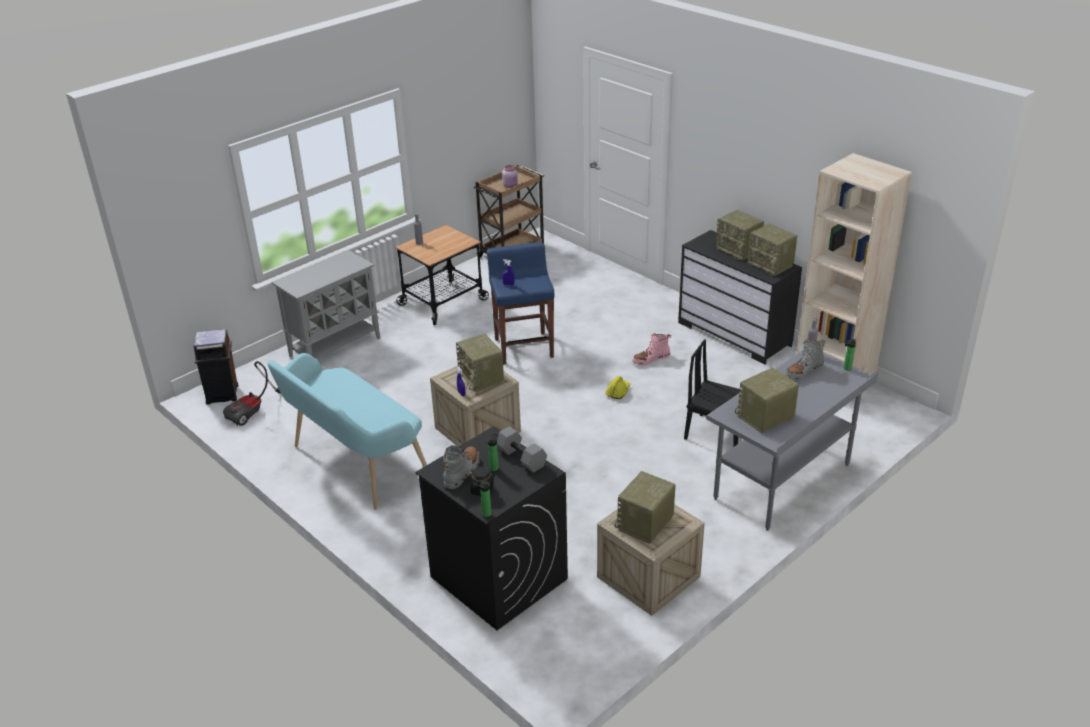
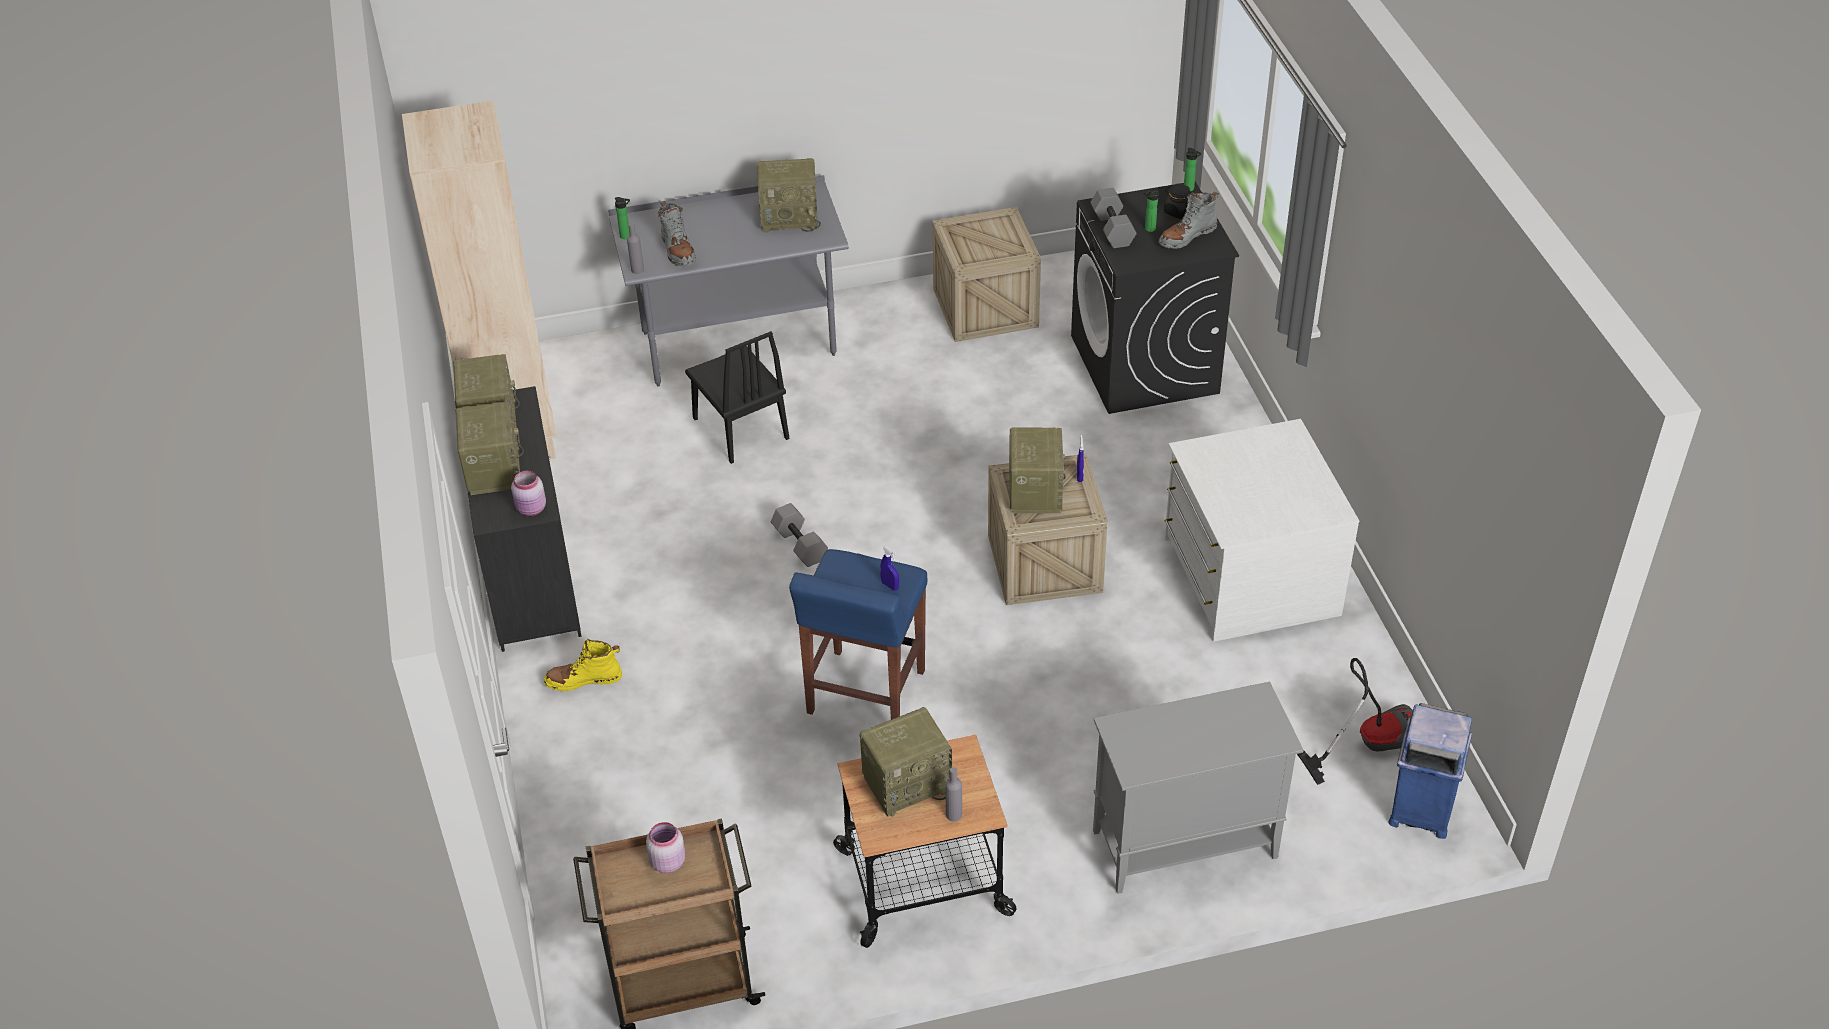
camera: 150 degrees left, 10 degrees up
(223, 394) = (1420, 810): brown trash can -> blue trash can
(354, 465) = (1248, 577): turquoise bench -> white dresser
(618, 391) = (801, 545): yellow hard hat -> grey dumbbell
(645, 524) = (993, 238): radio -> radio (908, 782)
(651, 359) = (698, 581): pink boot -> none
(656, 310) = (584, 680): none -> yellow boot
(699, 244) = (531, 509): none -> pink jar
(803, 372) = (678, 250): grey boot -> grey boot turned 75 degrees clockwise

